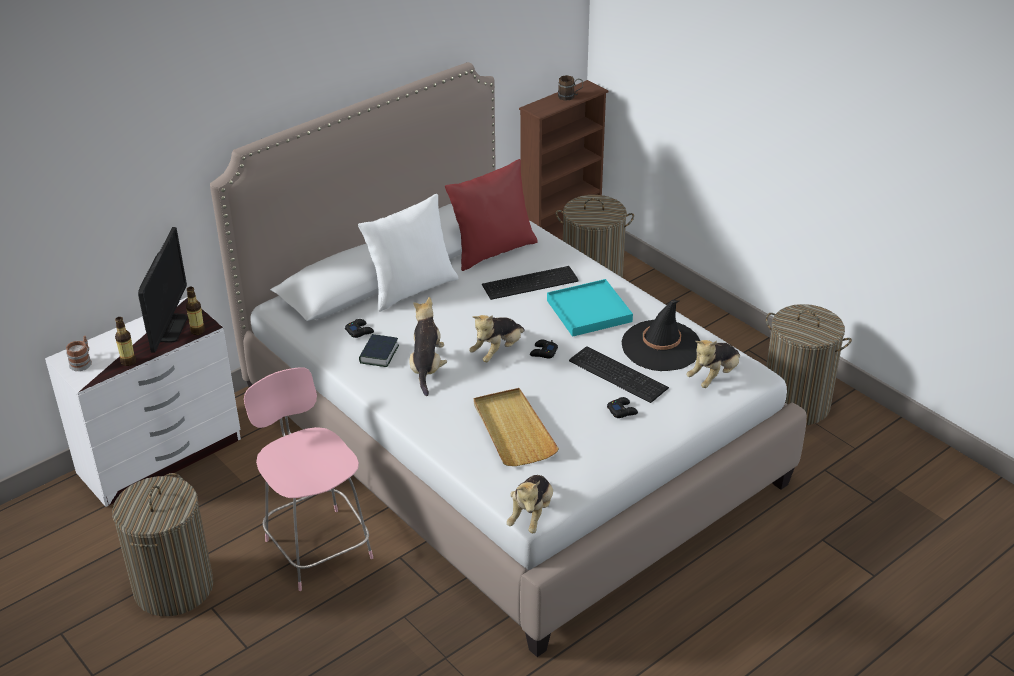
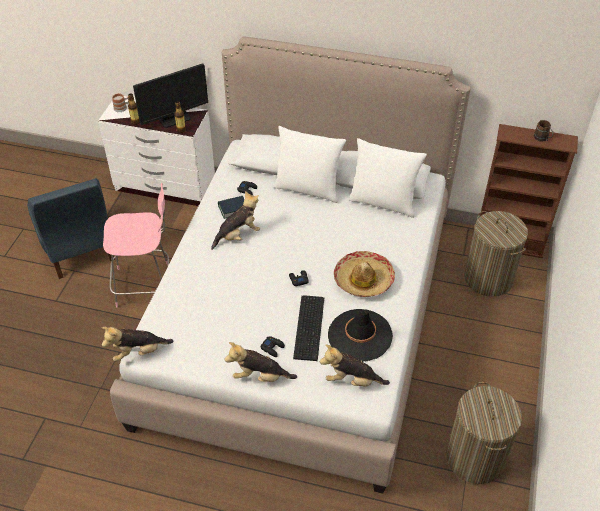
camera: 55 degrees right, 10 degrees up
(174, 587) = (78, 248): laundry basket -> blue chair
(317, 546) = (145, 285): pink chair -> pink chair turned 60 degrees clockwise
(492, 251) = (383, 202): red pillow -> white pillow
(497, 351) = (281, 258): plush toy -> plush toy (260, 376)
(513, 430) = (208, 303): beige tray -> none
(528, 282) = (366, 235): keyboard -> none
(589, 311) = (363, 280): turquoise tray -> hat

